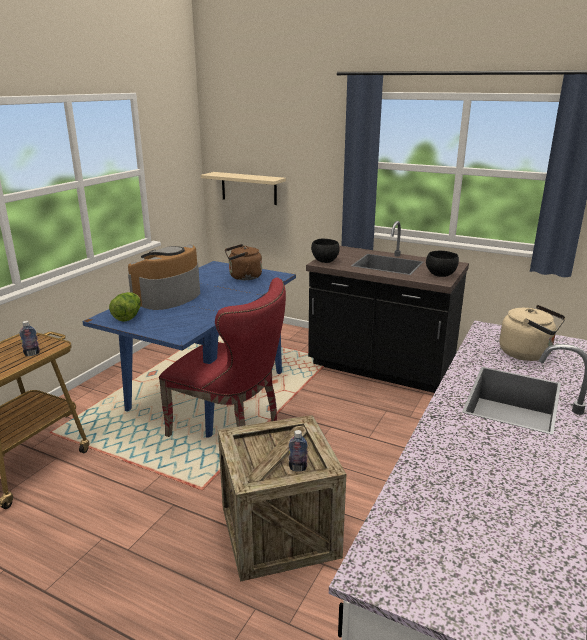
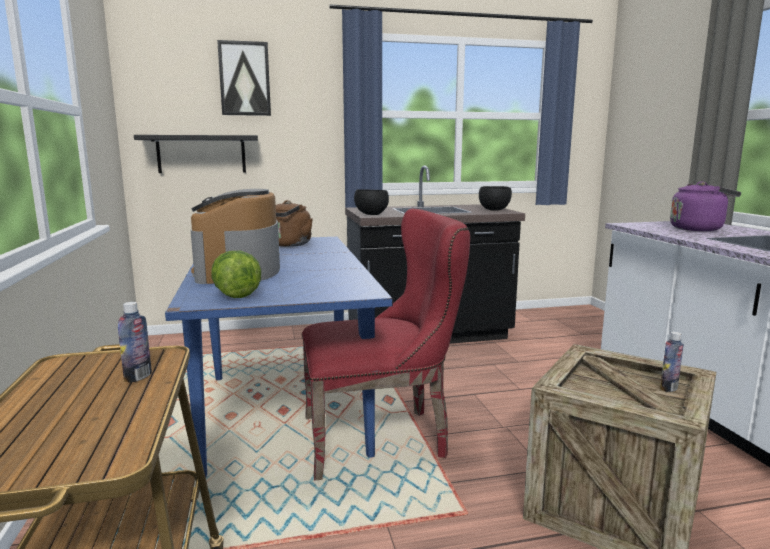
camera: 40 degrees left, 10 degrees down
(249, 188) = (201, 154): beige shelf -> black shelf
(278, 132) = (244, 79): none -> picture
(528, 354) = (698, 229): beige kettle -> purple kettle

